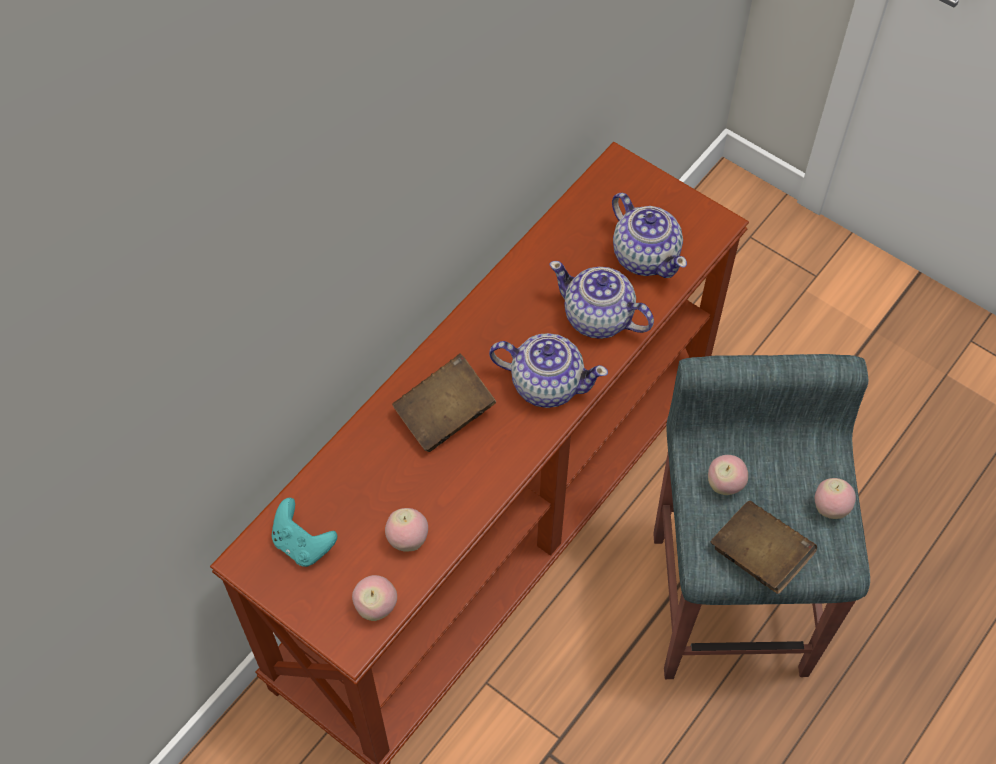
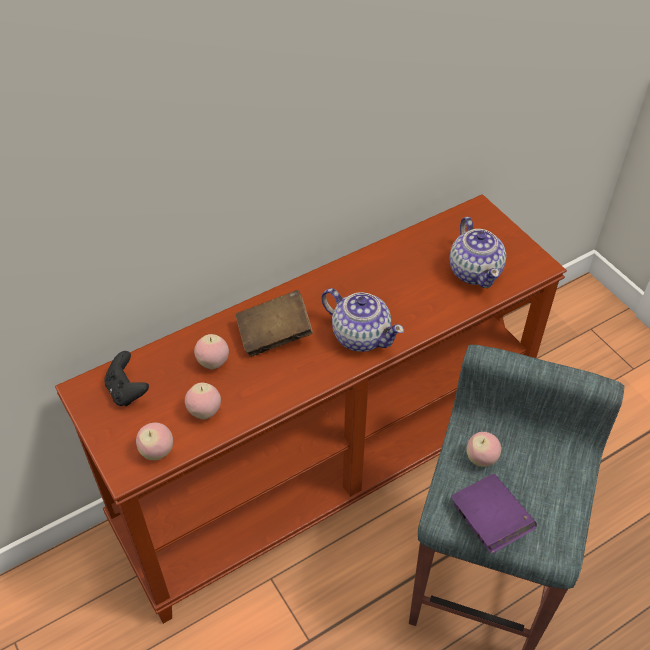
camera: 20 degrees right, 10 degrees down
(303, 544) = (127, 391): turquoise game controller -> black game controller
(598, 318) = (420, 303): teapot -> none
(759, 556) = (489, 522): brown book -> purple book
(830, 508) = (564, 504): apple -> apple (213, 363)

